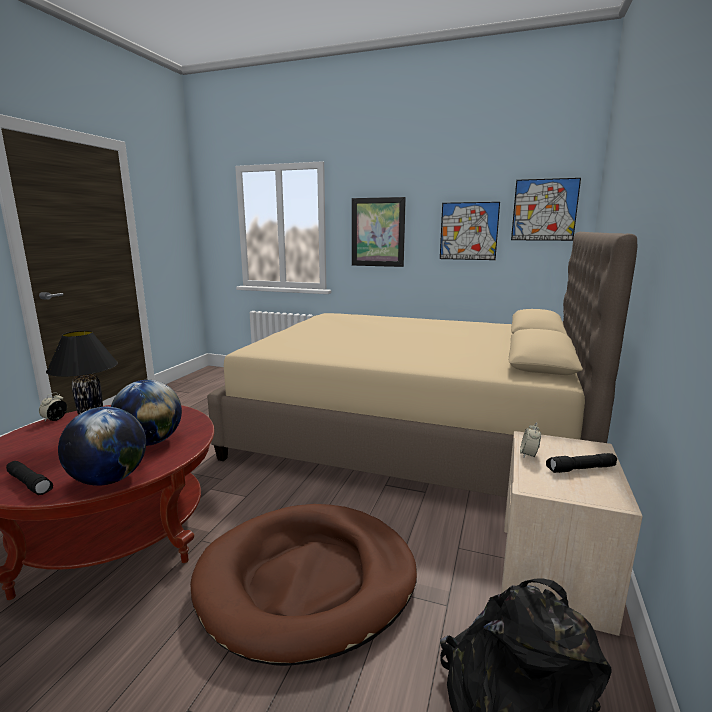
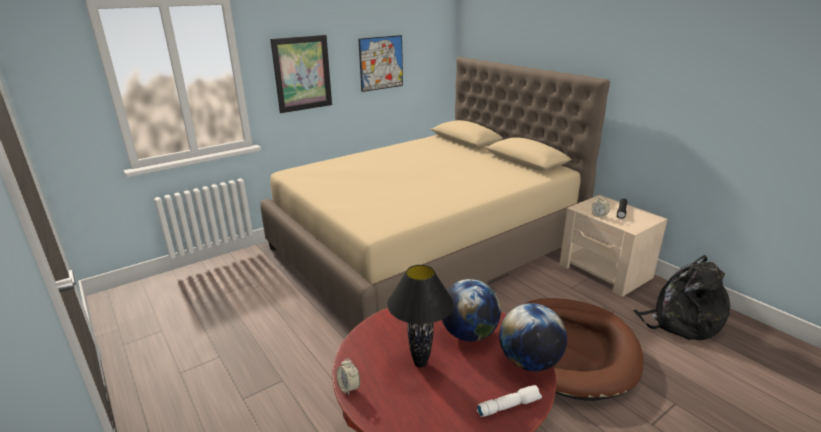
camera: 55 degrees left, 10 degrees up
(30, 483) = (508, 405): black flashlight -> white flashlight
(544, 210) = (429, 40): picture -> none

